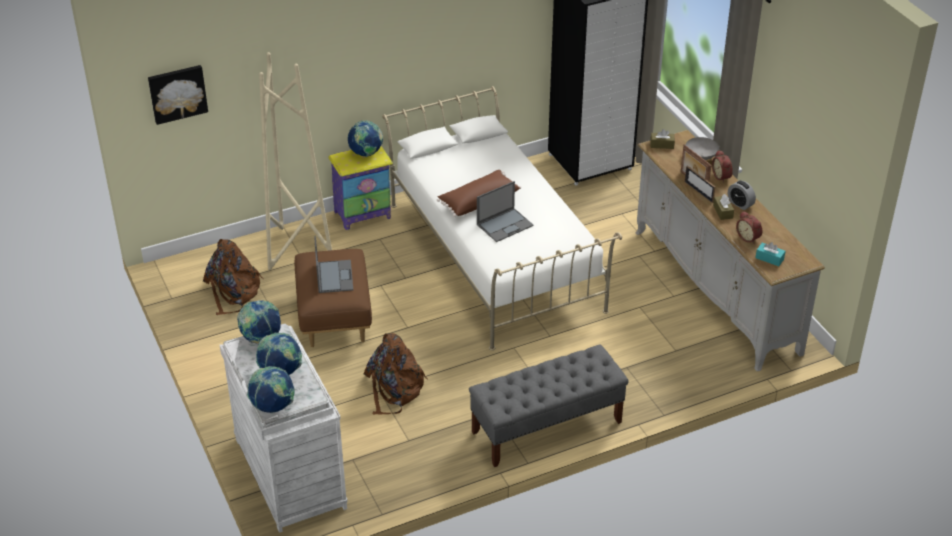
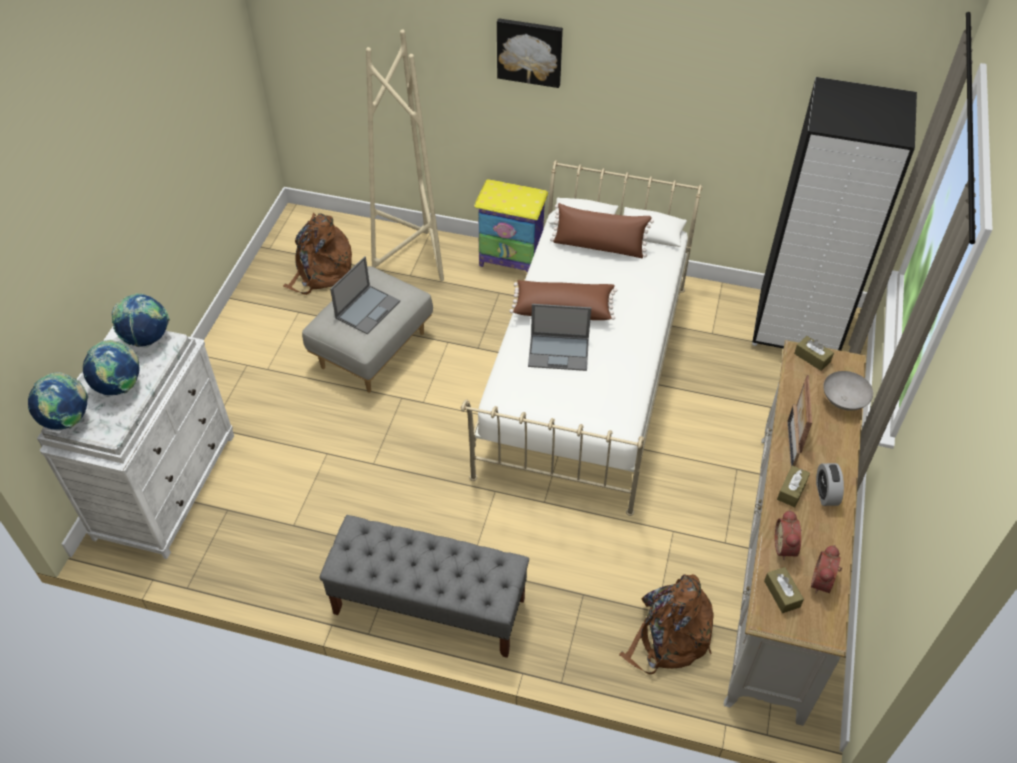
camera: 40 degrees right, 10 degrees up
(177, 93) = (317, 38): picture -> picture (530, 51)
(334, 317) = (372, 349): brown ottoman -> grey ottoman
(366, 154) = (521, 196): globe -> none
(394, 389) = (340, 461): brown backpack -> brown backpack (668, 637)
(458, 157) = (599, 247): none -> brown pillow
(722, 176) = (842, 442): alarm clock -> alarm clock (823, 582)
(769, 258) = (782, 594): turquoise tissue box -> brown tissue box

